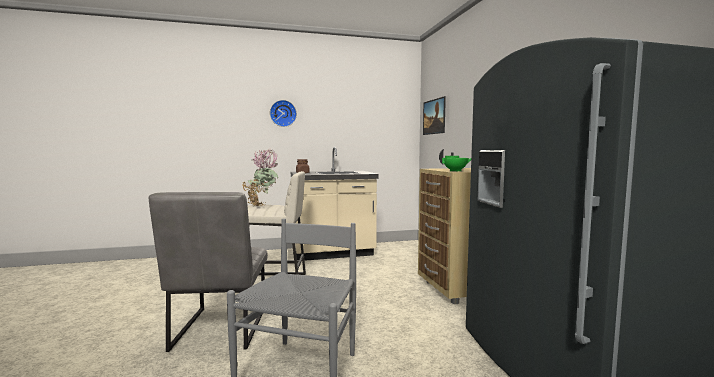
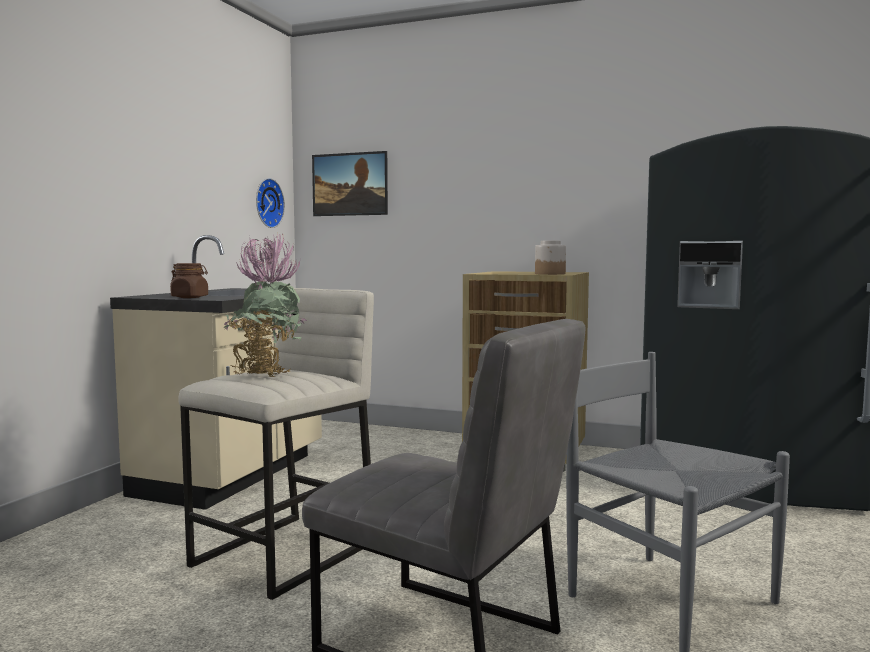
camera: 55 degrees left, 0 degrees up
(283, 113) = (81, 143): wall clock -> wall clock (267, 203)
(455, 171) = (550, 274): green teapot -> jar

